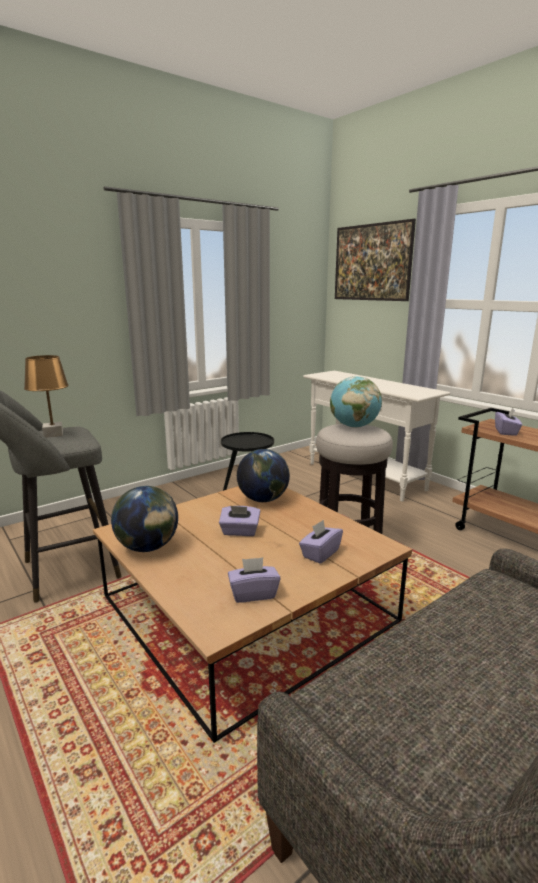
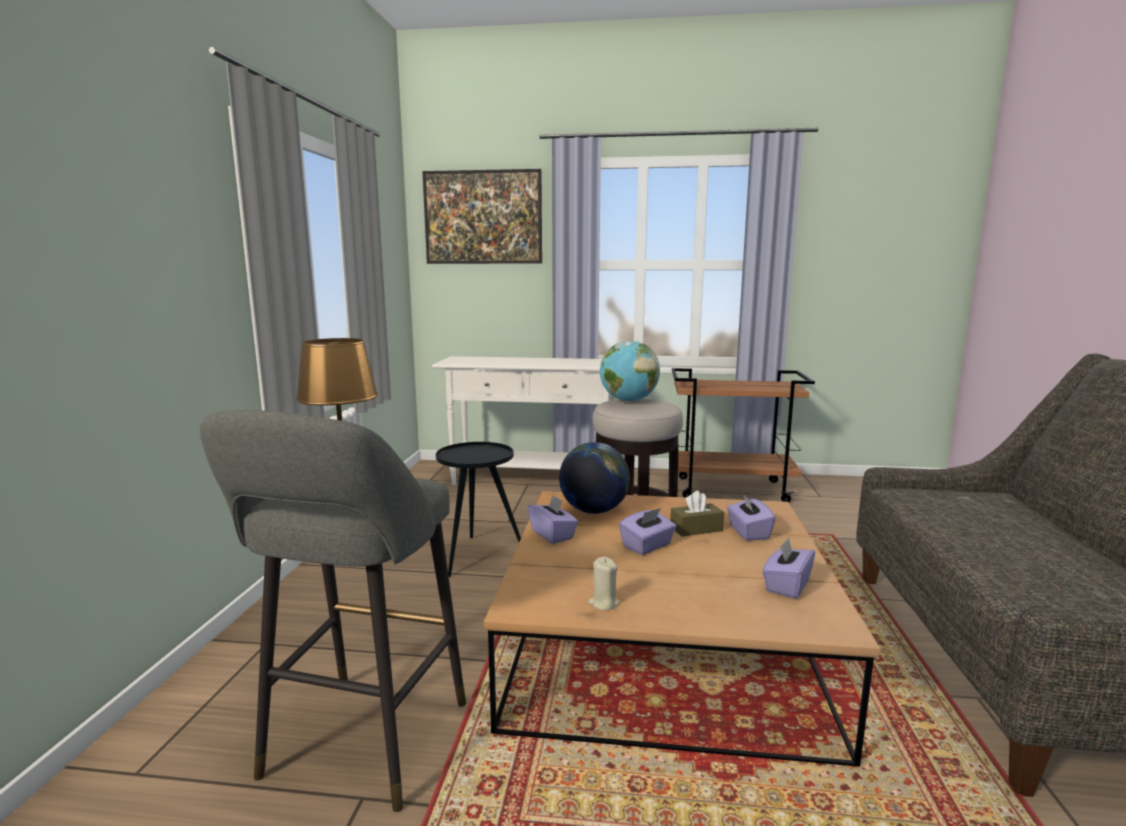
camera: 45 degrees left, 5 degrees down
(148, 548) = (603, 603): globe -> beige candle
(293, 536) = (696, 529): none -> brown tissue box
(506, 432) = (714, 386): purple tissue box -> purple tissue box (553, 534)

